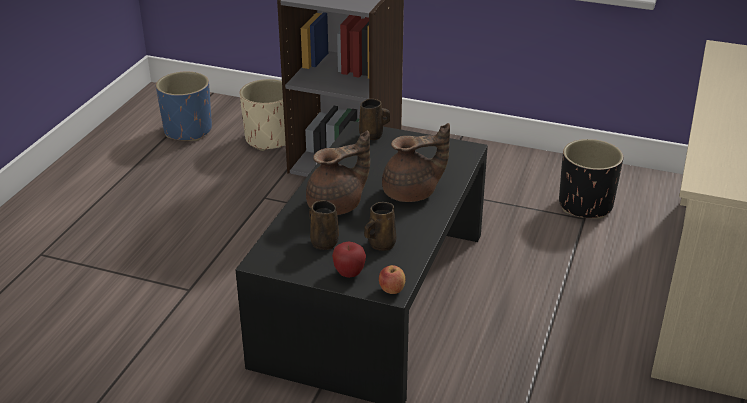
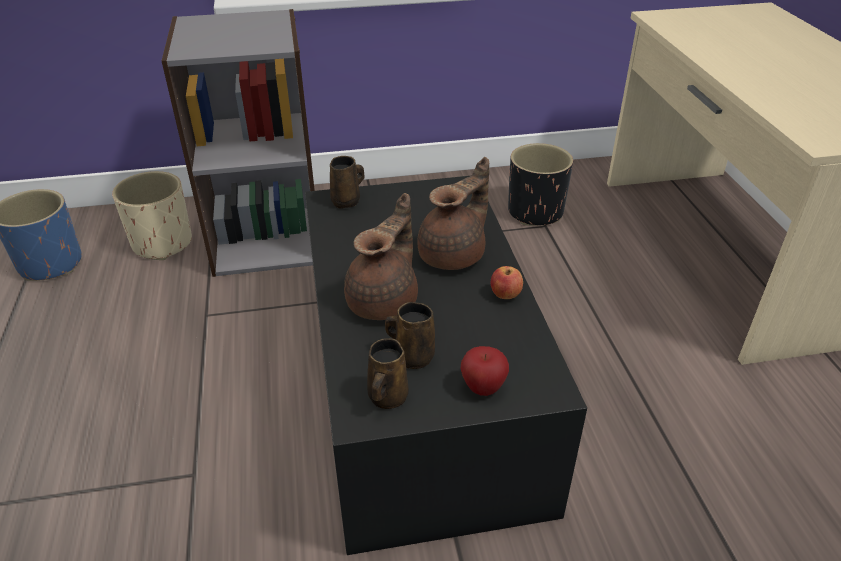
camera: 30 degrees left, 5 degrees up
(380, 244) = (481, 333): brown mug -> brown mug (387, 398)
(391, 290) = (552, 390): apple -> apple (505, 295)

